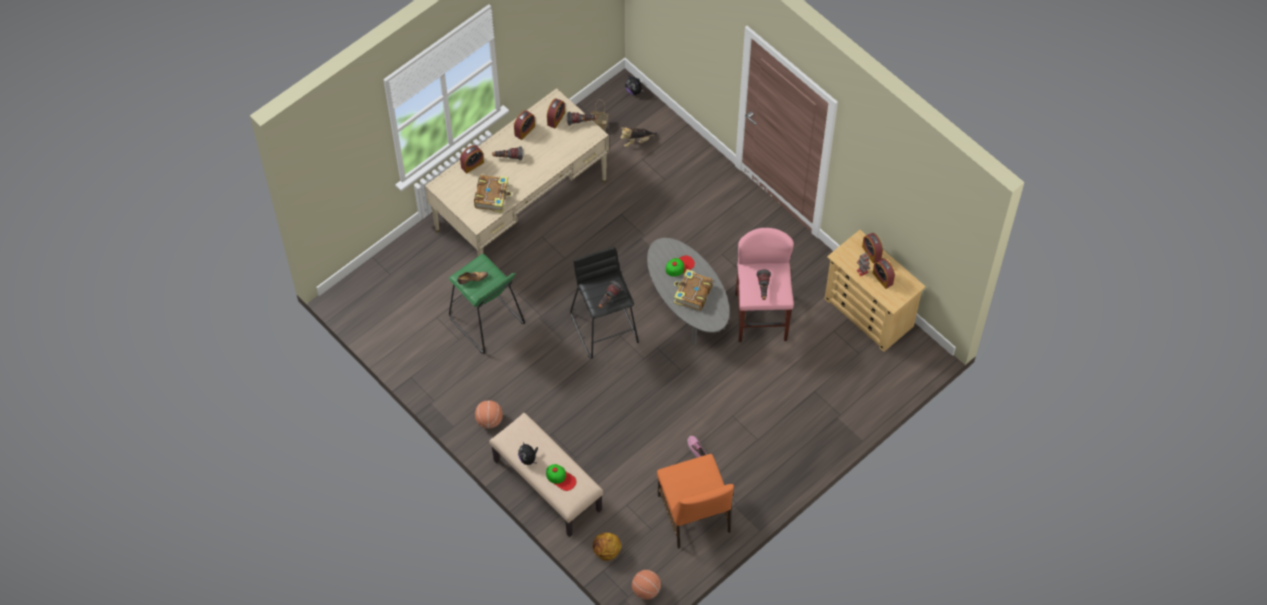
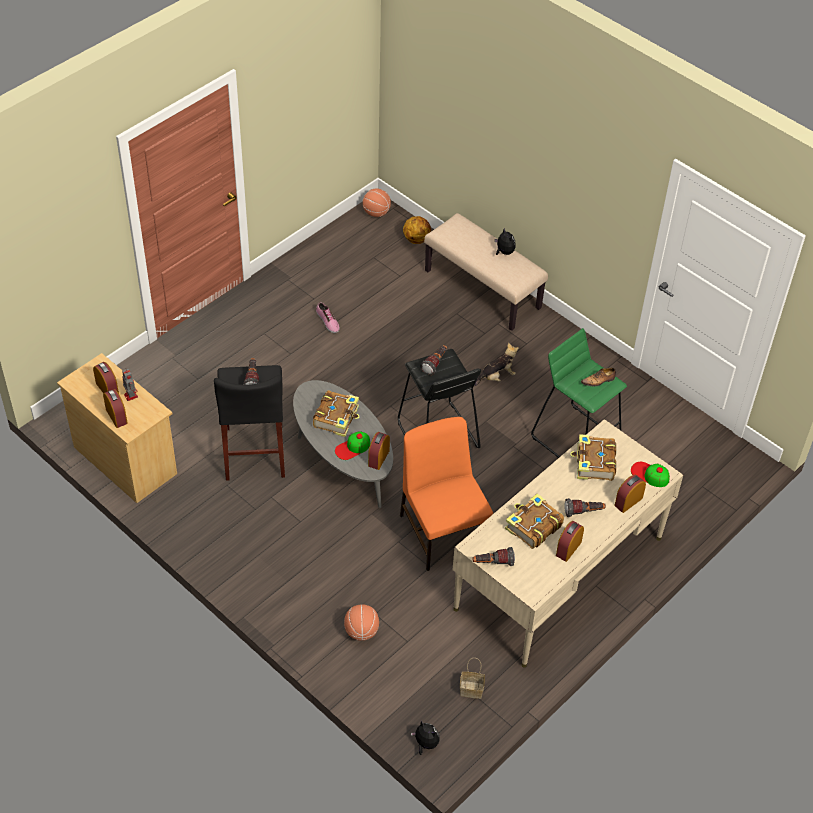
camera: 175 degrees right, 10 degrees down
(489, 420) = (553, 343): basketball -> basketball (361, 631)
(548, 147) = (532, 526): none -> book
(556, 119) = (528, 566): alarm clock -> alarm clock (378, 458)
(561, 478) = (468, 237): cap -> cap (649, 474)
(637, 141) = (416, 667): plush toy -> plush toy (497, 377)
(693, 515) = (331, 269): orange chair -> orange chair (443, 531)
(761, 317) = (254, 452): pink stool -> black stool

